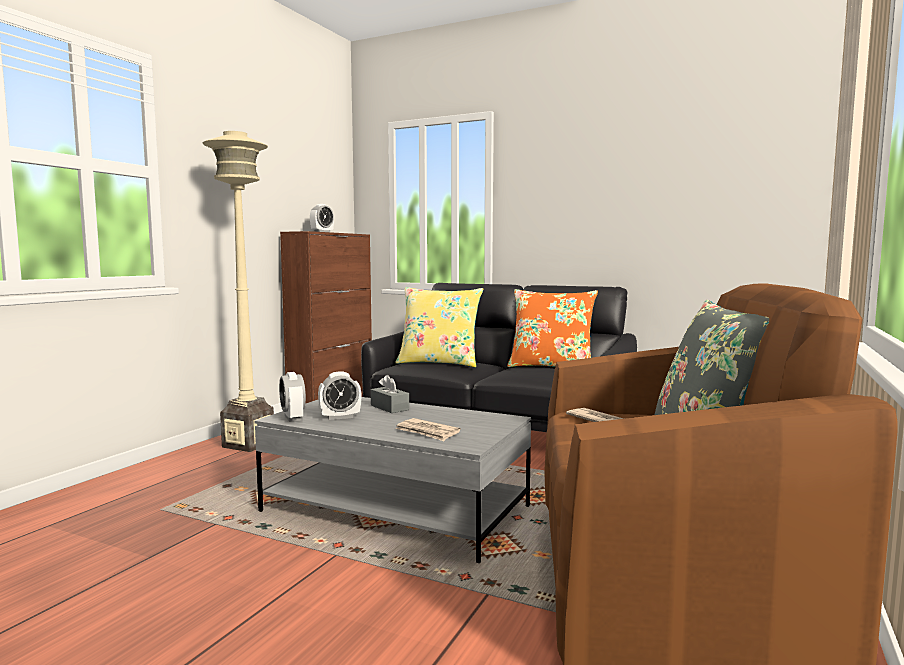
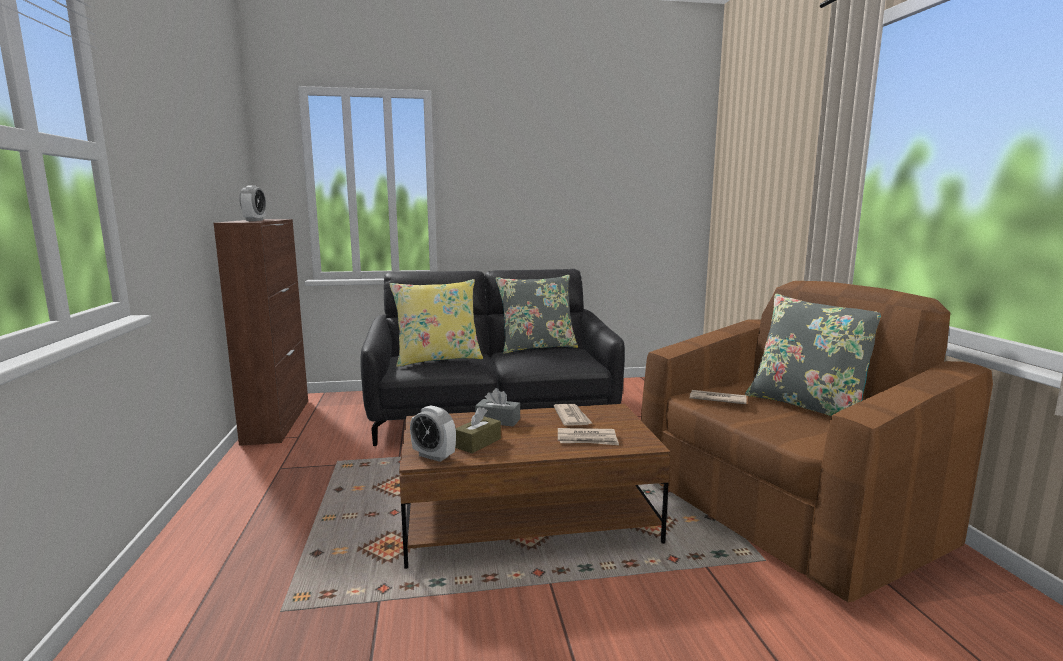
camera: 35 degrees left, 5 degrees up
(249, 444) = (254, 495): beige floor lamp -> none
(340, 417) = (478, 443): alarm clock -> brown tissue box
(396, 509) = (528, 518): grey coffee table -> brown coffee table
(454, 417) = (572, 417): none -> newspaper
(551, 366) = (537, 347): orange pillow -> grey pillow

